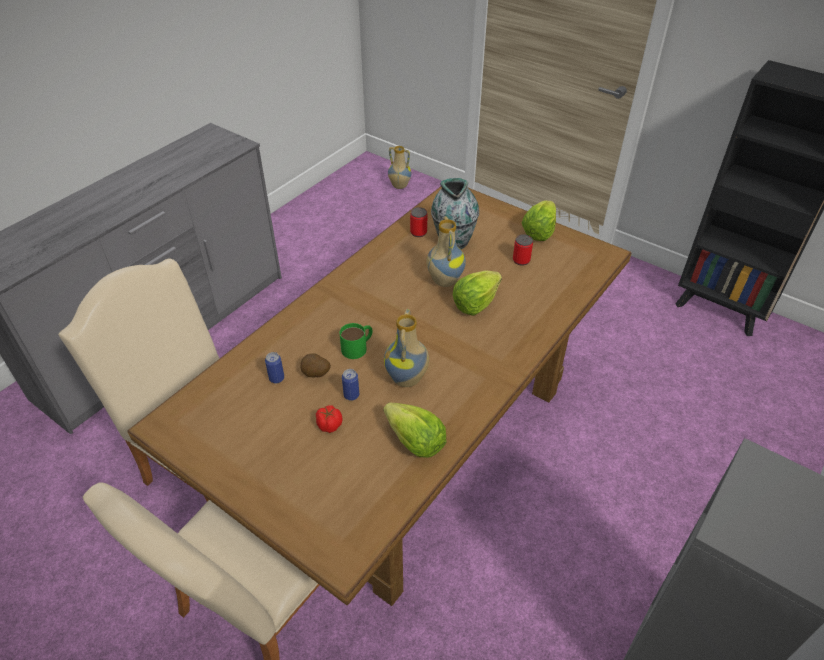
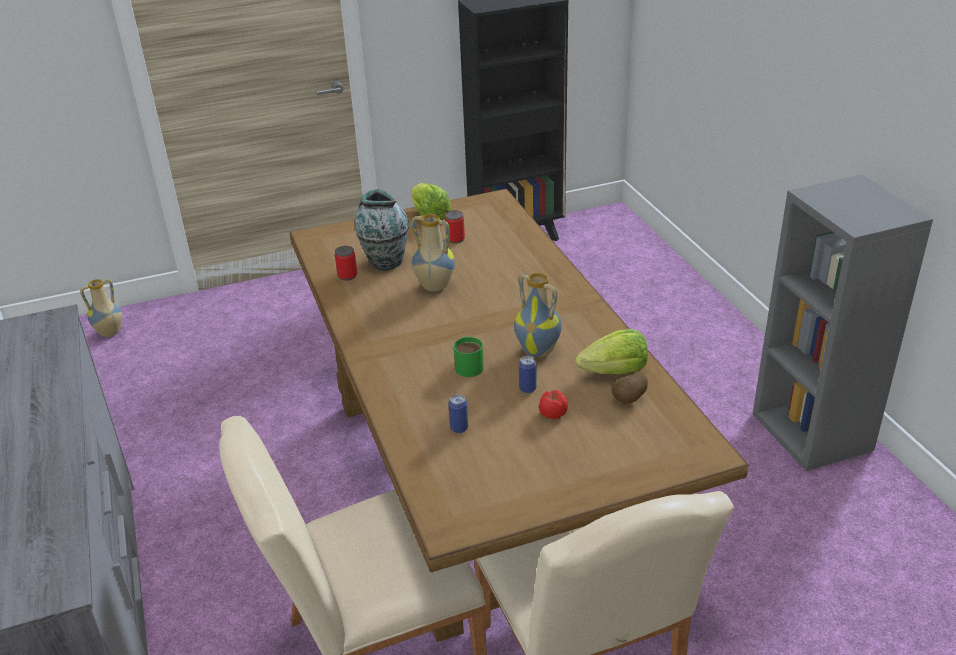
camera: 55 degrees left, 10 degrees down
(315, 375) = (479, 402): potato -> potato (629, 400)
(475, 303) = (483, 281): lettuce -> none

